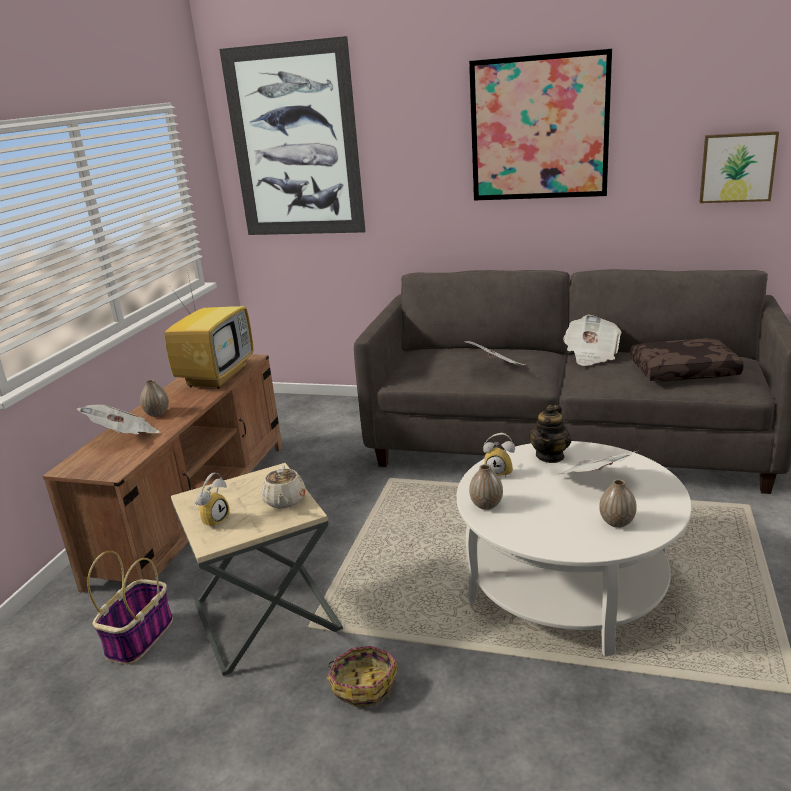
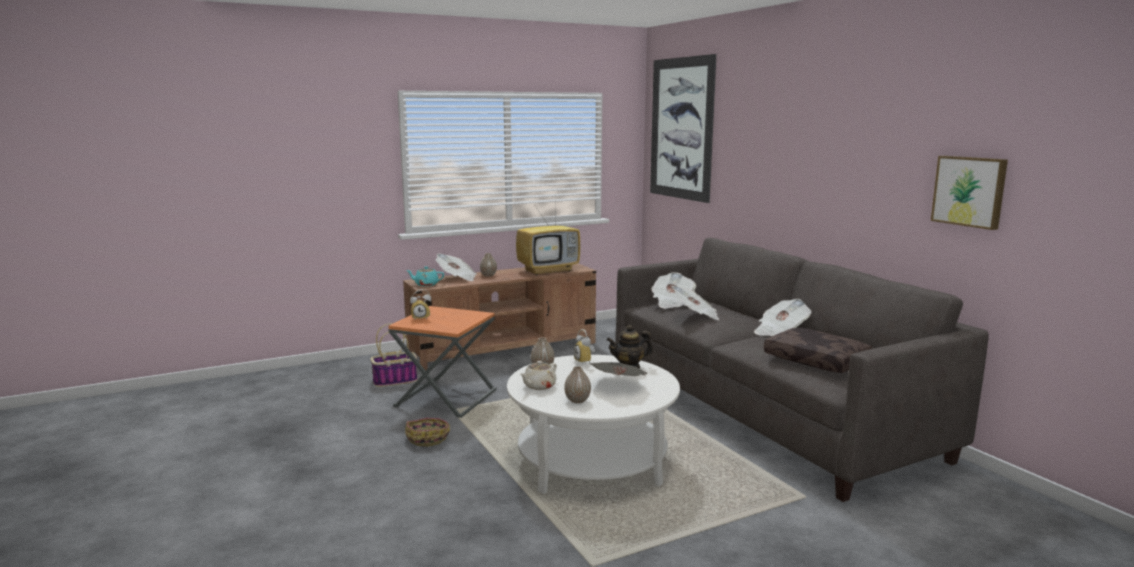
camera: 45 degrees right, 10 degrees down
(104, 466) = (426, 284): none -> turquoise teapot
(266, 616) = (446, 398): beige side table -> orange side table
(284, 501) = (457, 323): beige teapot -> beige teapot (539, 386)
(431, 363) = (672, 303): none -> newspaper
(539, 128) = (820, 135): picture -> none

